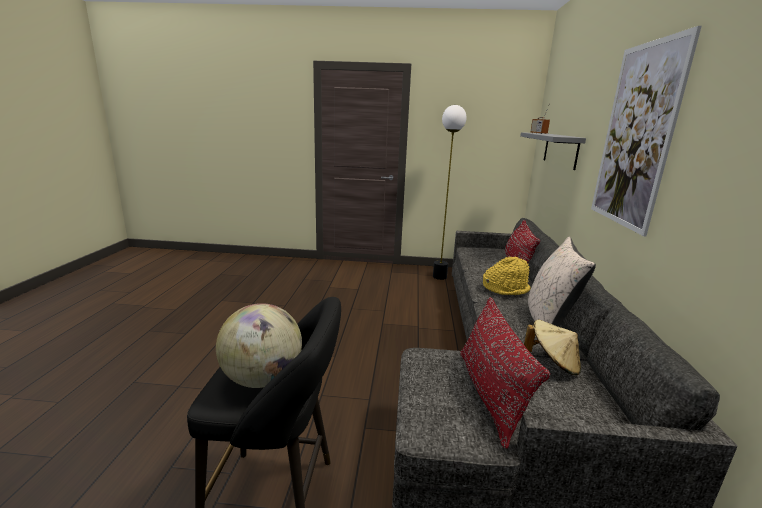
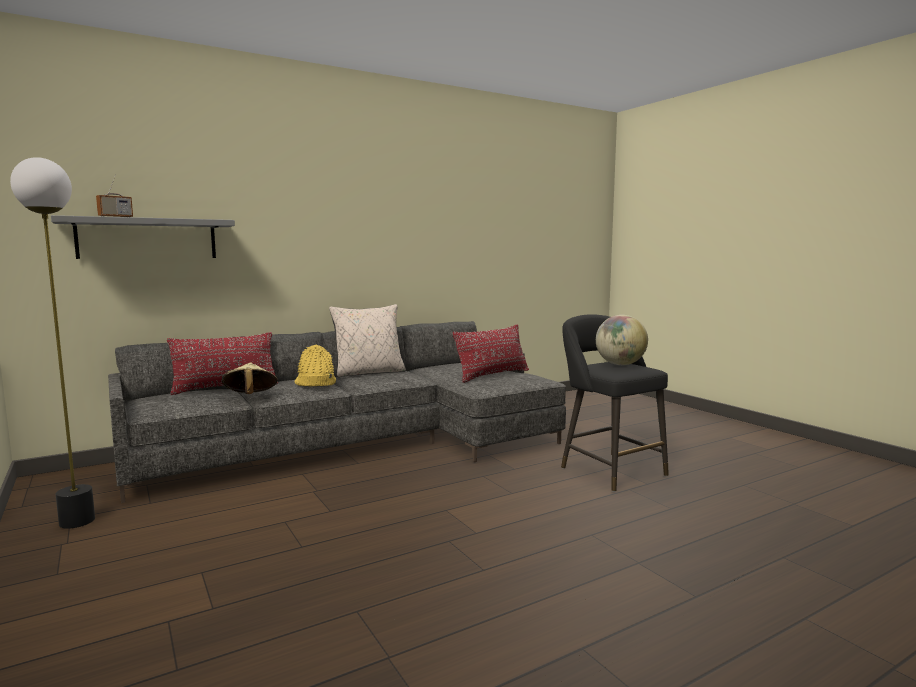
camera: 125 degrees left, 10 degrees down
(552, 363) = (432, 370): beige hat -> beige hat (250, 397)
(636, 136) = (326, 218): picture -> none

